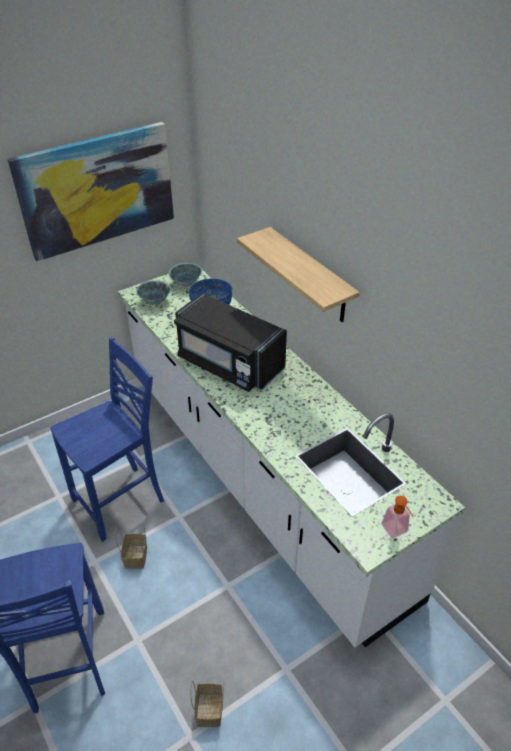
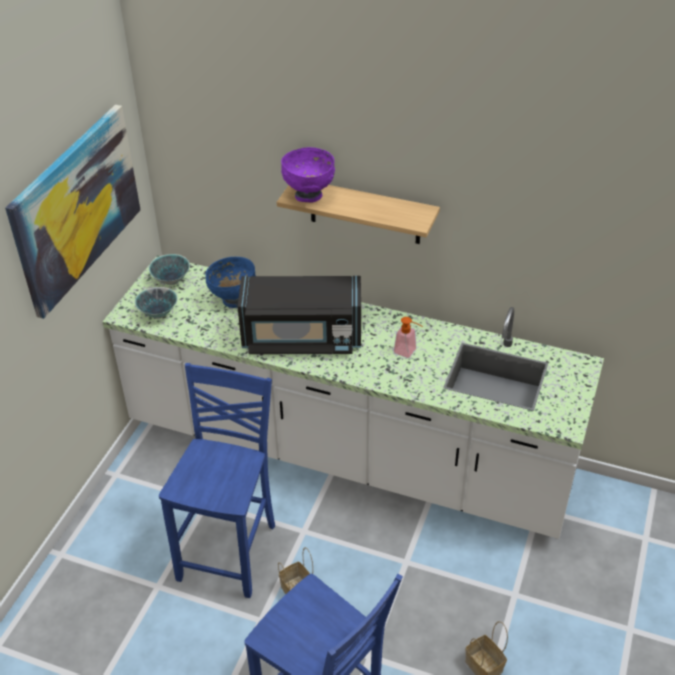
camera: 35 degrees left, 0 degrees up
(265, 243) = (309, 196): none -> purple bowl
(397, 532) = (575, 403): soap dispenser -> soap dispenser (408, 352)

